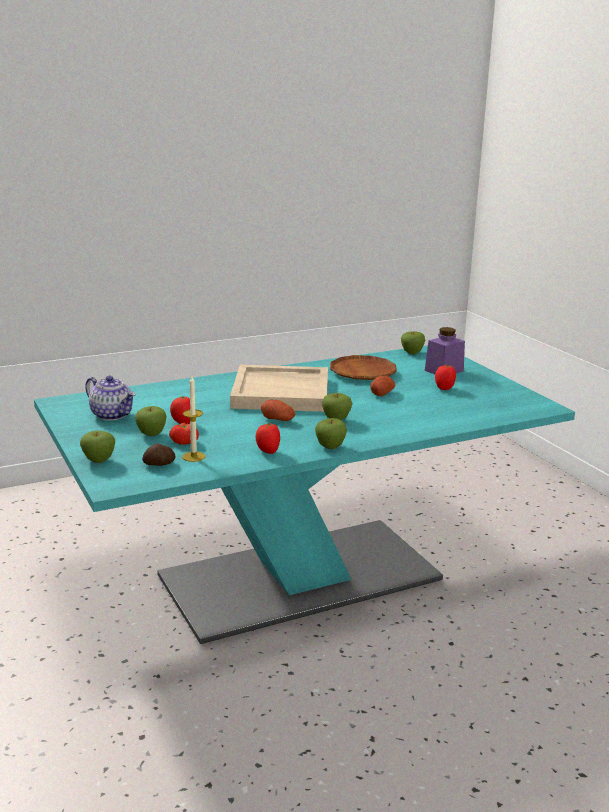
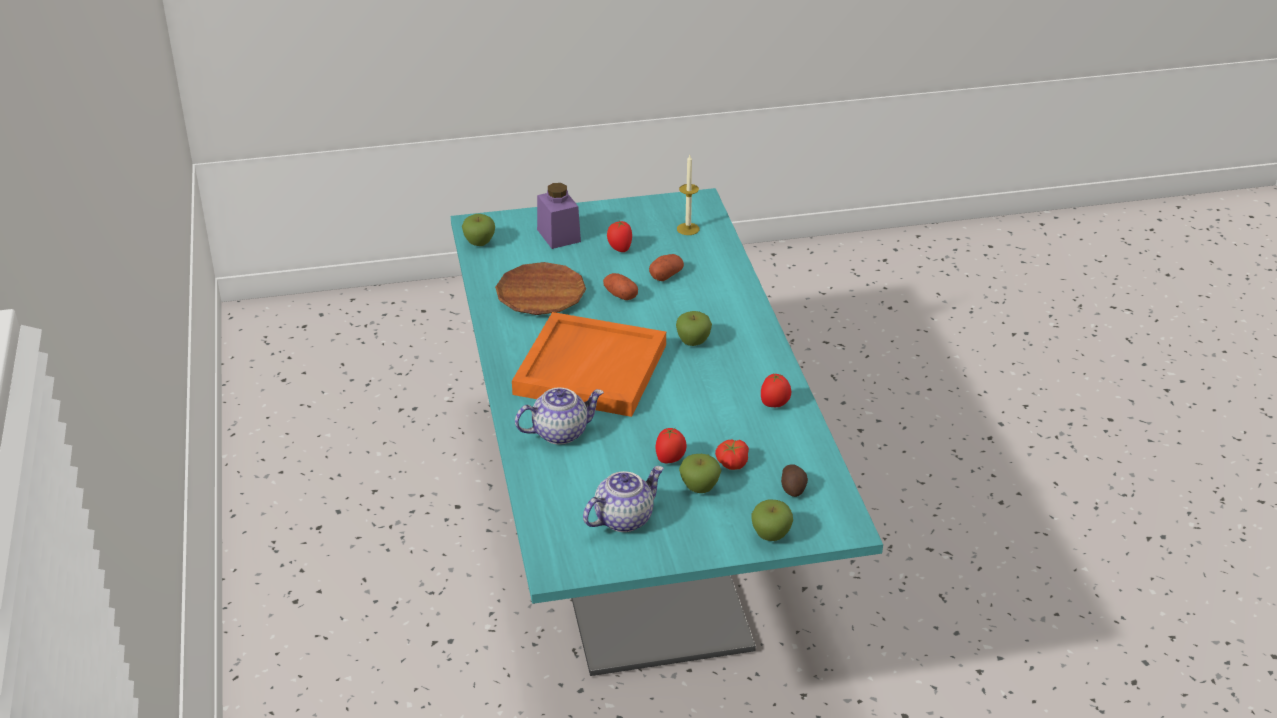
camera: 75 degrees left, 15 degrees up
(193, 456) = (776, 460): candle -> candle (688, 229)
(203, 391) = (560, 432): none -> teapot
(278, 419) = (680, 384): potato -> potato (666, 275)
(282, 392) = (590, 368): beige tray -> orange tray
(330, 447) = (771, 360): apple -> none

